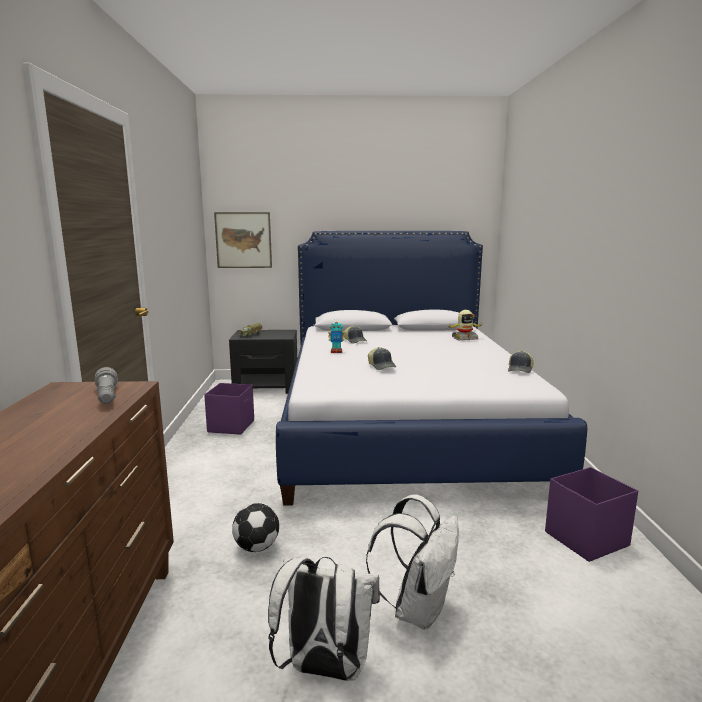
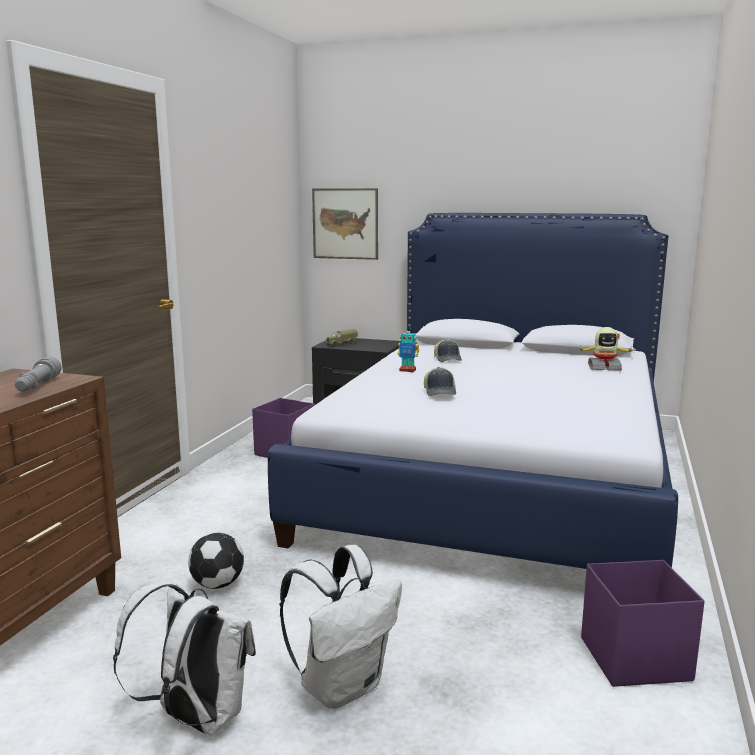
camera: 20 degrees right, 0 degrees up
(520, 370) = (632, 415): cap -> none

